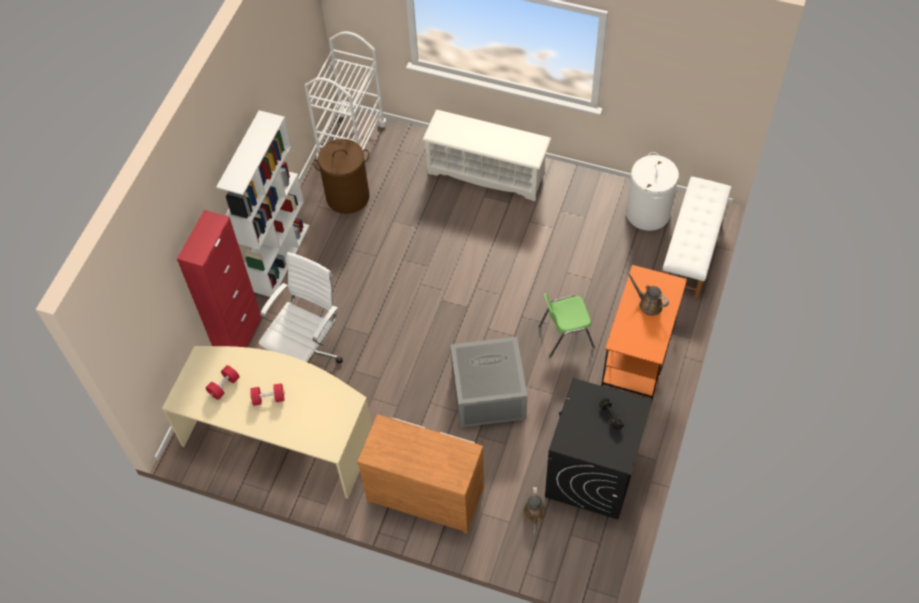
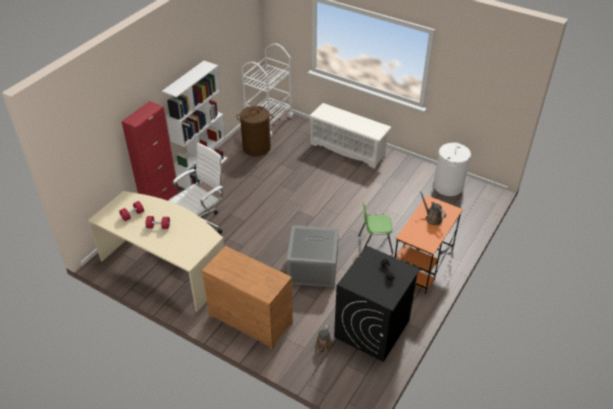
camera: 10 degrees right, 15 degrees down
(693, 249) = (474, 210): white bench -> none

